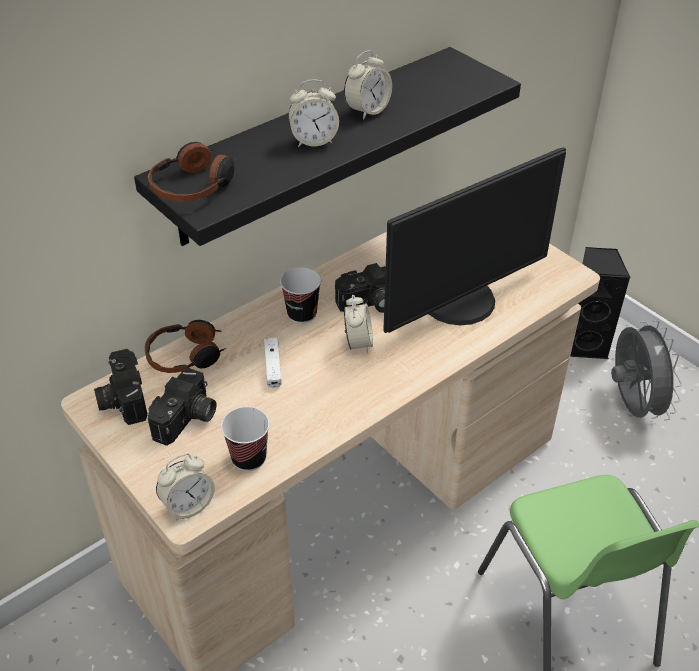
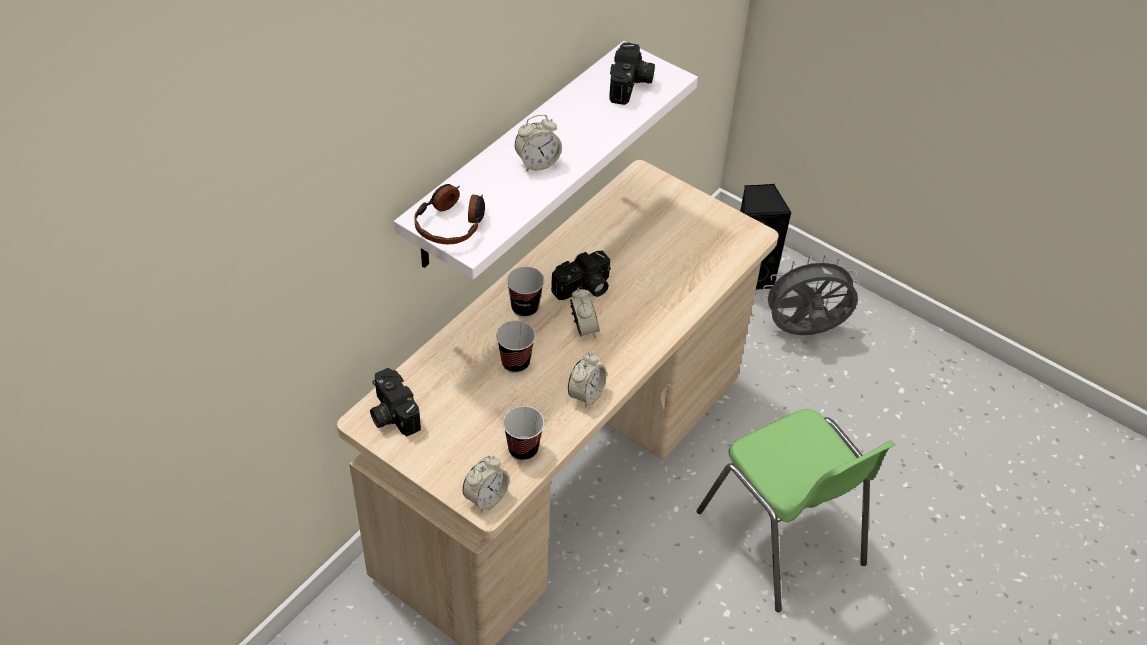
camera: 15 degrees left, 5 degrees up
(186, 355) = (434, 364): headphones -> none
(187, 420) = (457, 423): camera -> camera (631, 85)
(273, 367) = (515, 363): white game controller -> cup
(308, 146) = (517, 156): black shelf -> white shelf
(367, 110) = (573, 124): alarm clock -> alarm clock (586, 395)
(461, 302) = (663, 276): monitor -> none
(631, 405) = (804, 332): grey fan -> grey fan turned 75 degrees counterclockwise

